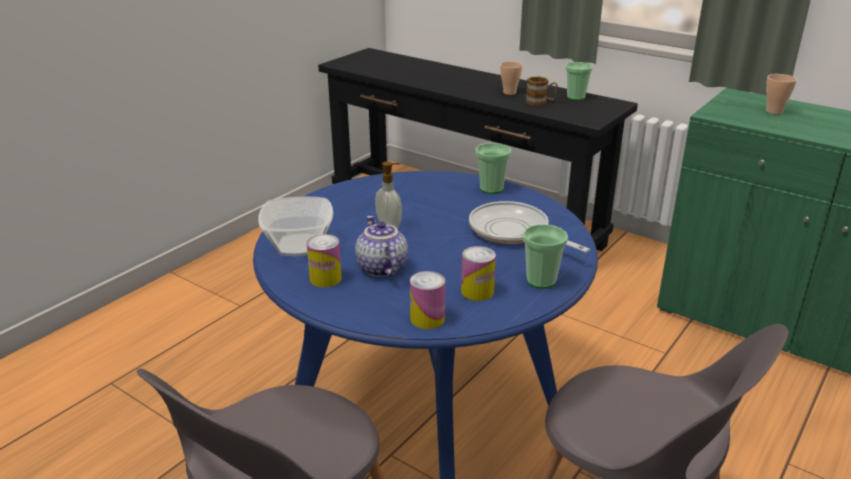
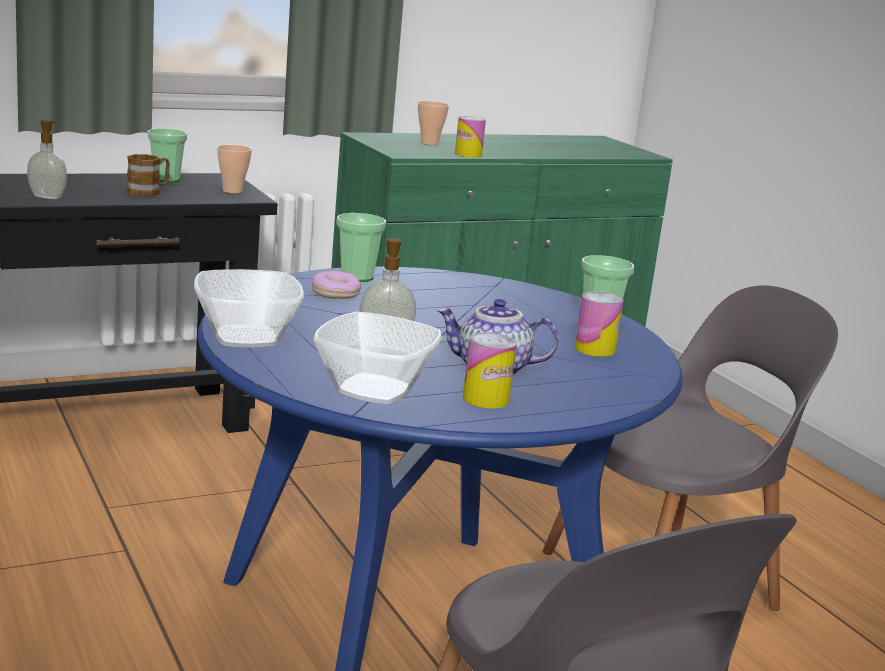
camera: 65 degrees left, 10 degrees down
(335, 196) = (248, 338): none -> bowl
(427, 319) = (631, 381): can -> can (468, 154)
(448, 193) = (335, 293): none -> donut
(479, 93) = (48, 197): none -> soap dispenser
(509, 92) = (82, 189): cup -> cup (232, 191)
(513, 232) = (481, 301): frying pan -> none

